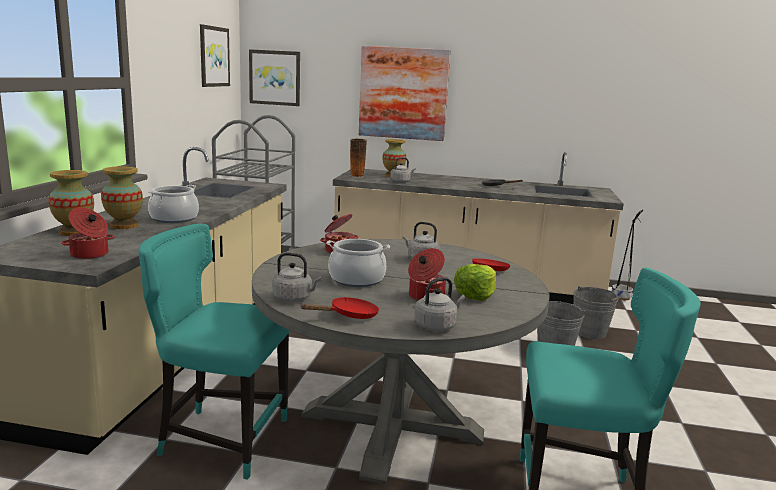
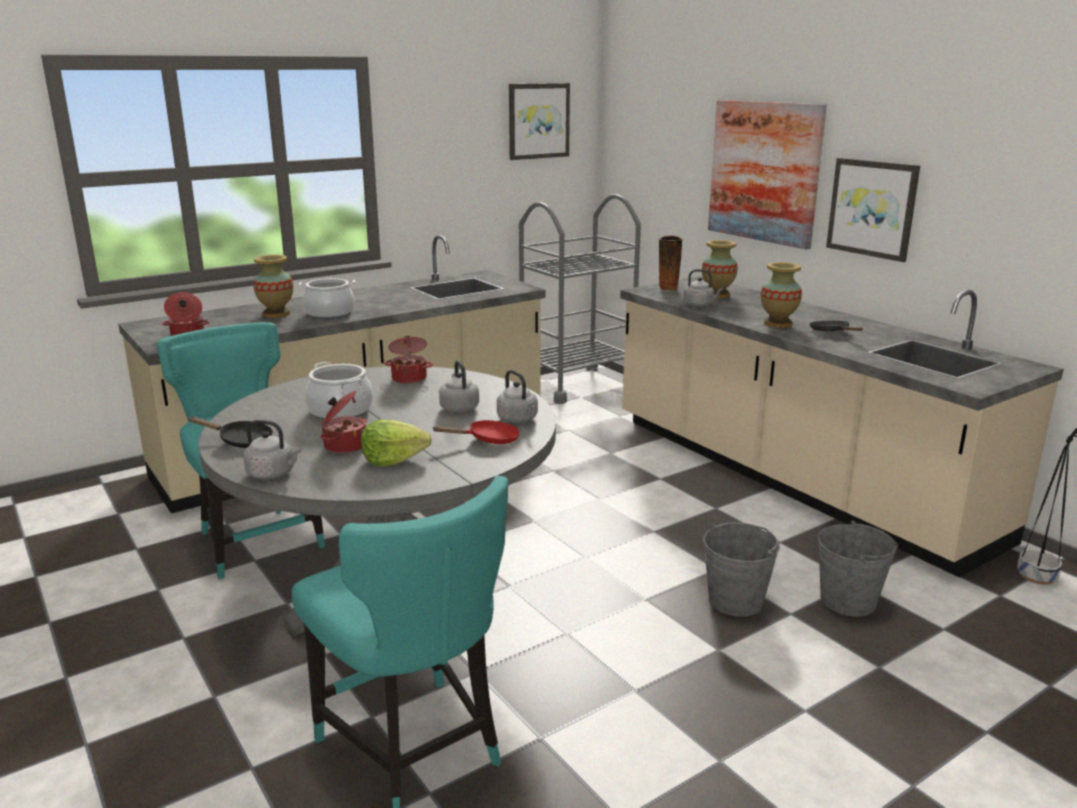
camera: 45 degrees right, 5 degrees up
(74, 232) = (230, 314): vase -> vase (778, 324)
(275, 77) = (630, 144): picture -> picture (872, 208)
(294, 298) = (247, 413): grey kettle -> grey kettle (518, 419)
(349, 315) = (241, 441): red frying pan -> black frying pan

